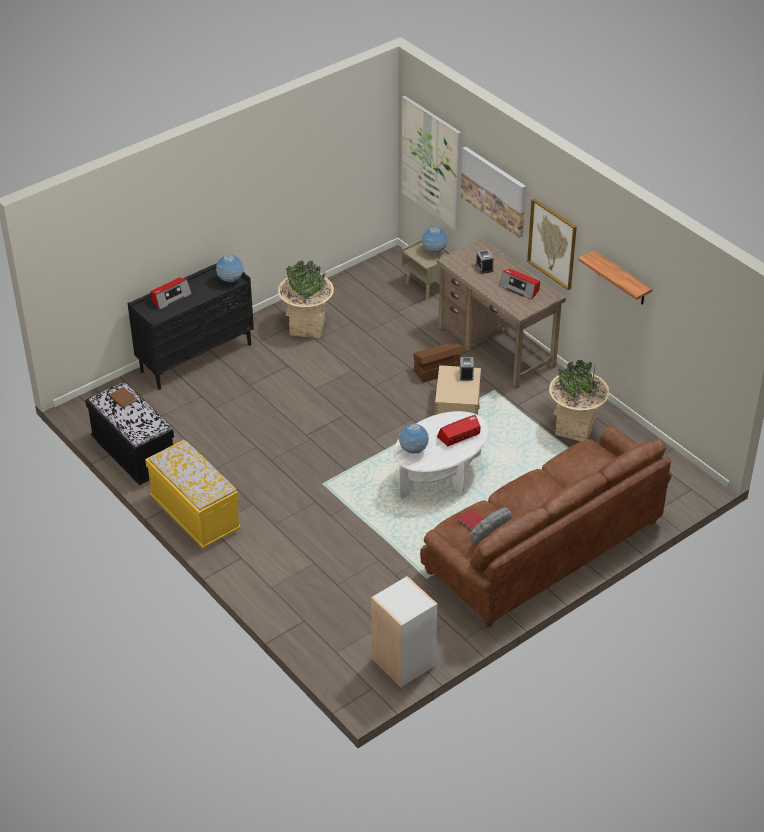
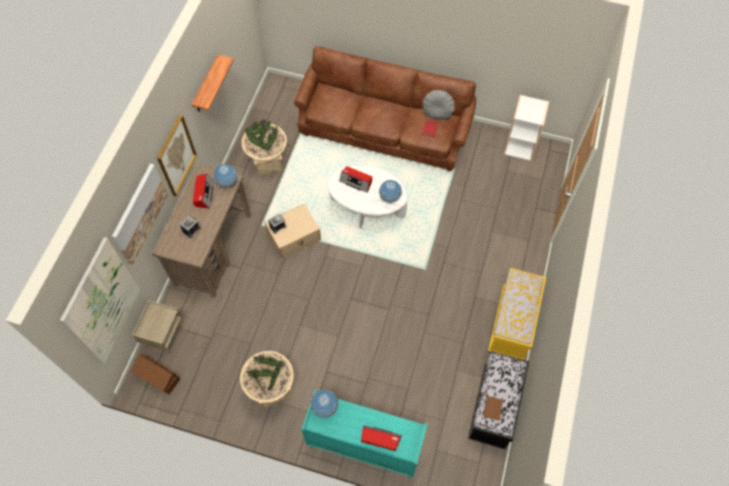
camera: 125 degrees left, 20 degrees up
(196, 358) = (363, 446): black cabinet -> turquoise cabinet
(434, 251) = (150, 319): globe -> globe (227, 183)
(438, 370) = (263, 270): brown storage box -> brown storage box (158, 377)

